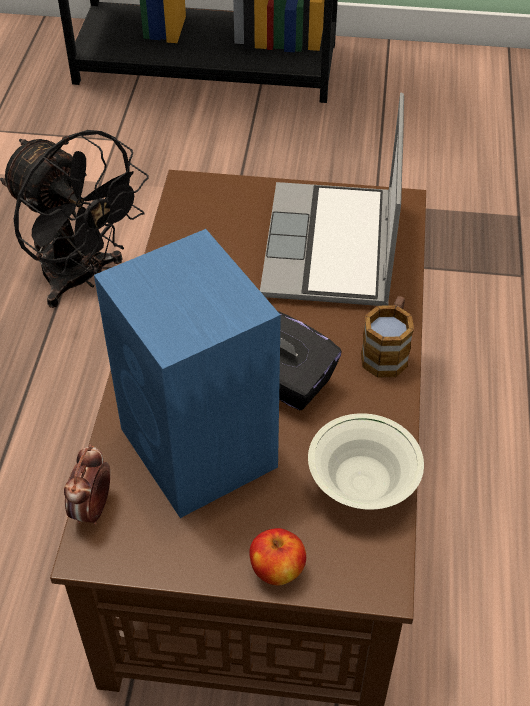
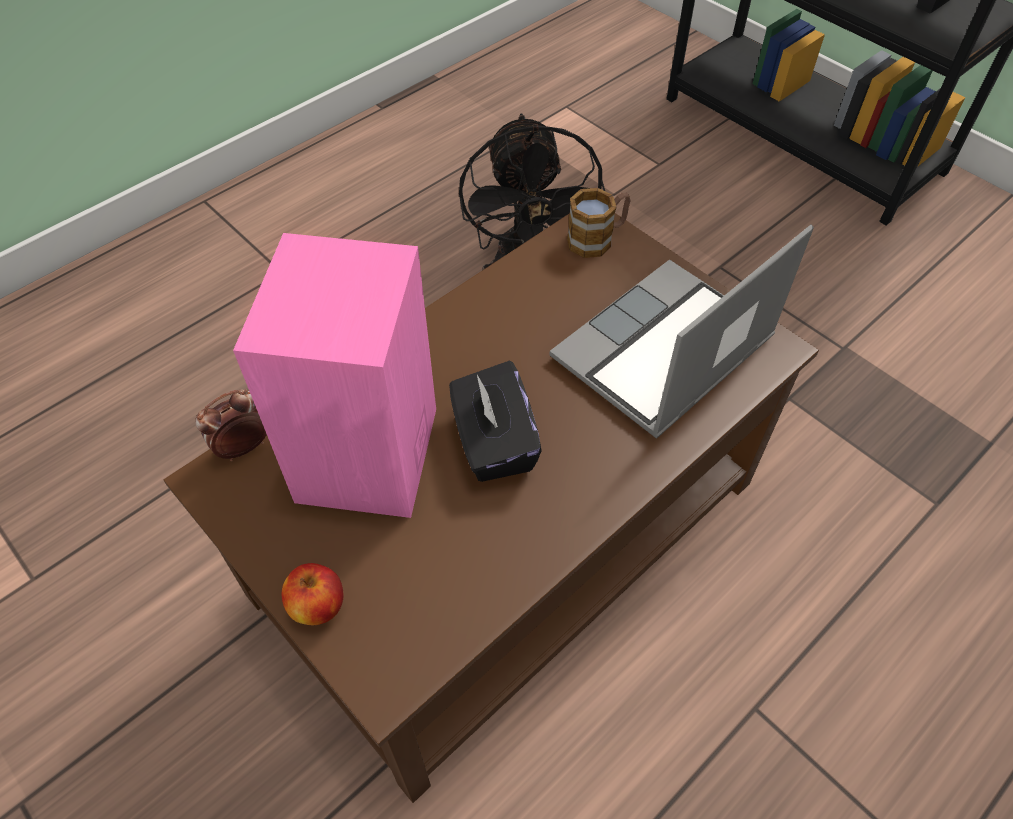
camera: 40 degrees right, 5 degrees up
(200, 450) = (367, 458): blue speaker -> pink speaker
(362, 484) = (462, 587): white bowl -> none
(387, 351) = (614, 481): mug -> mug (597, 238)

